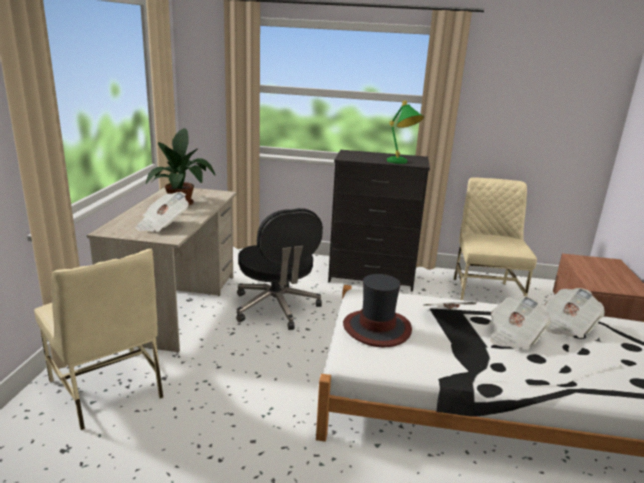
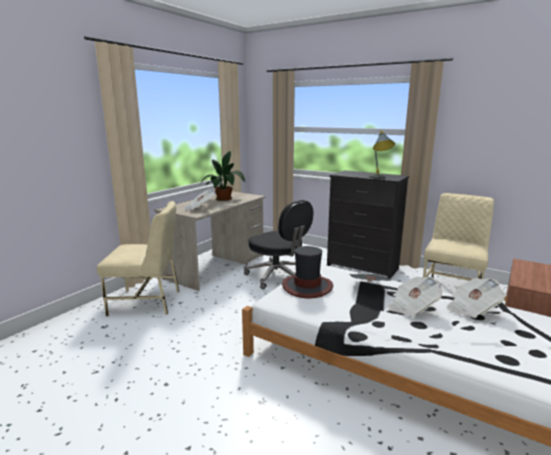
camera: 25 degrees right, 5 degrees down
(107, 389) = (146, 302): beige chair -> beige chair turned 75 degrees counterclockwise
(276, 308) = (278, 276): black office chair -> black office chair turned 45 degrees counterclockwise
(401, 163) = (379, 178): green table lamp -> grey table lamp

